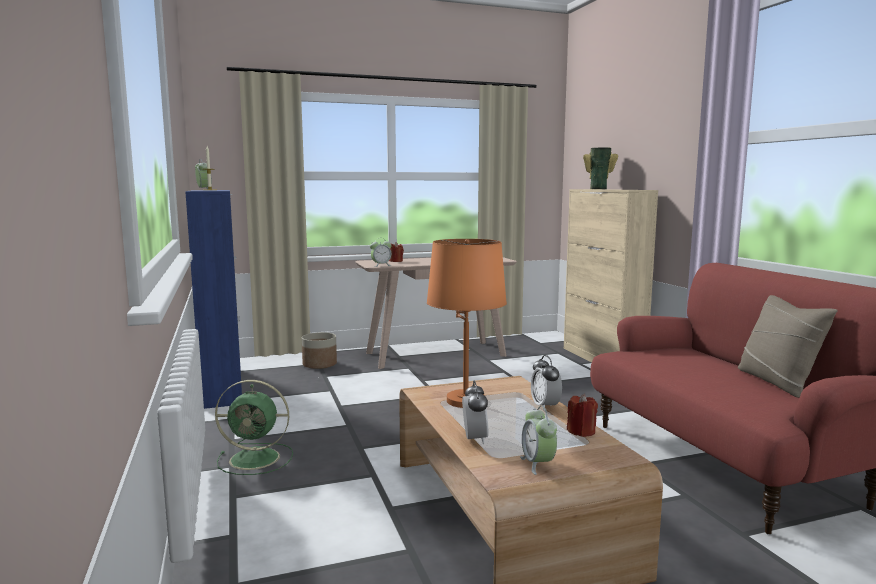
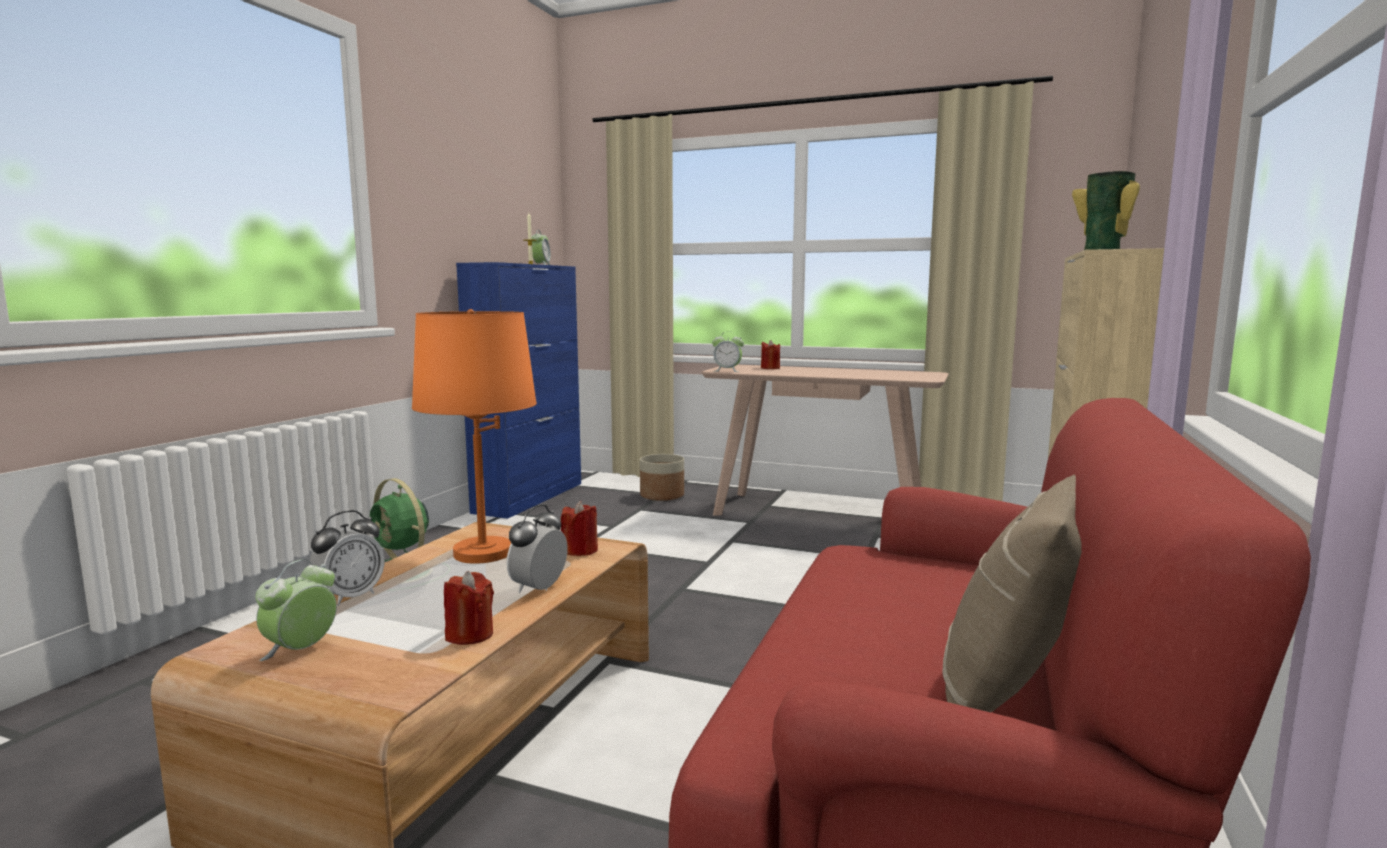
camera: 40 degrees right, 0 degrees up
(506, 386) = (580, 550): none -> red candle

